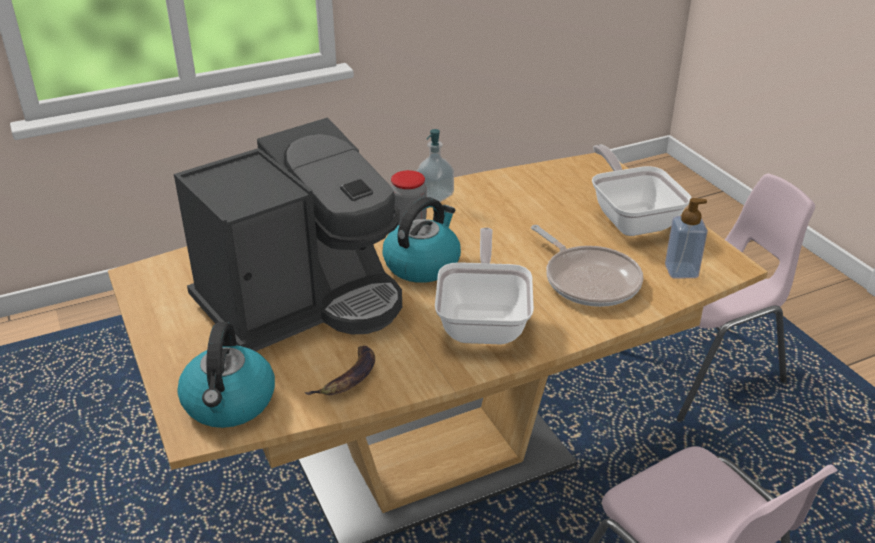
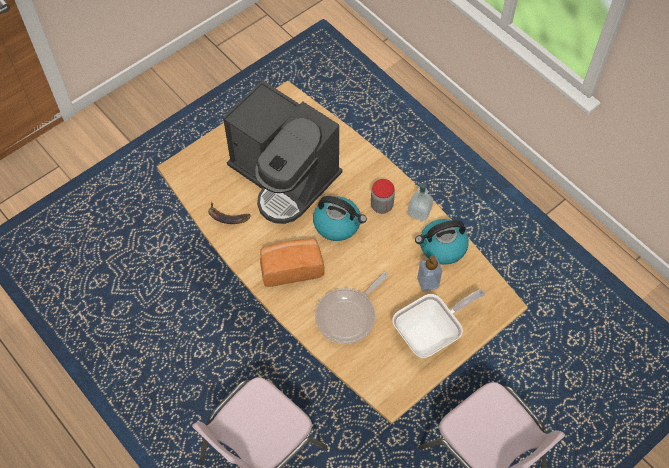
camera: 75 degrees right, 25 degrees up
(229, 403) = (198, 174): kettle -> kettle (441, 247)
(484, 321) = (291, 267): frying pan -> bread
(681, 271) = (375, 368): soap dispenser -> soap dispenser (428, 282)

